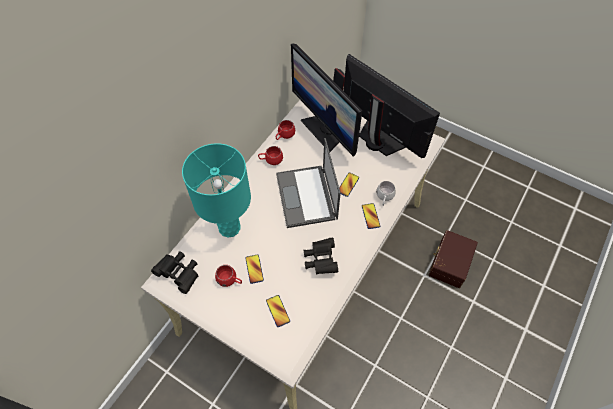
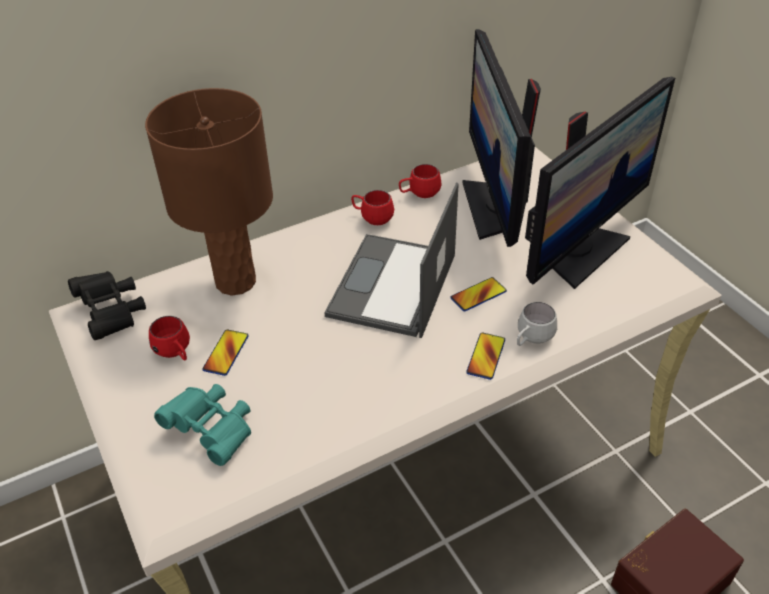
camera: 30 degrees right, 15 degrees down
(229, 228) = (235, 282): turquoise table lamp -> brown table lamp
(278, 311) = (212, 431): phone -> turquoise binoculars
(321, 260) = (345, 386): black binoculars -> none
(378, 140) = (580, 252): monitor -> monitor turned 60 degrees clockwise

